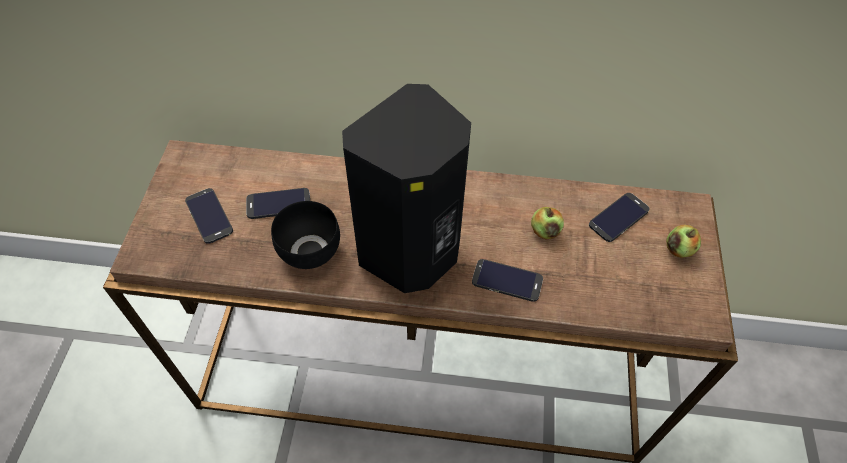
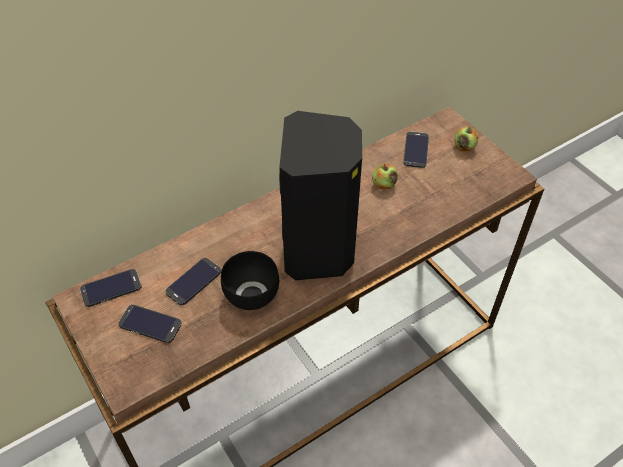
camera: 40 degrees left, 5 degrees down
(507, 280) = (392, 227): phone -> phone (111, 288)

